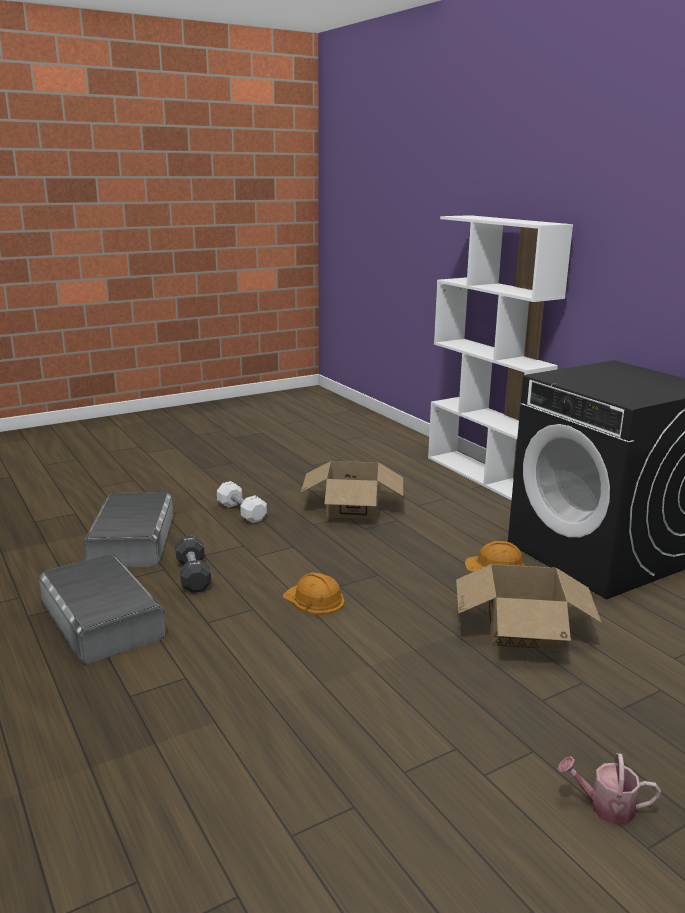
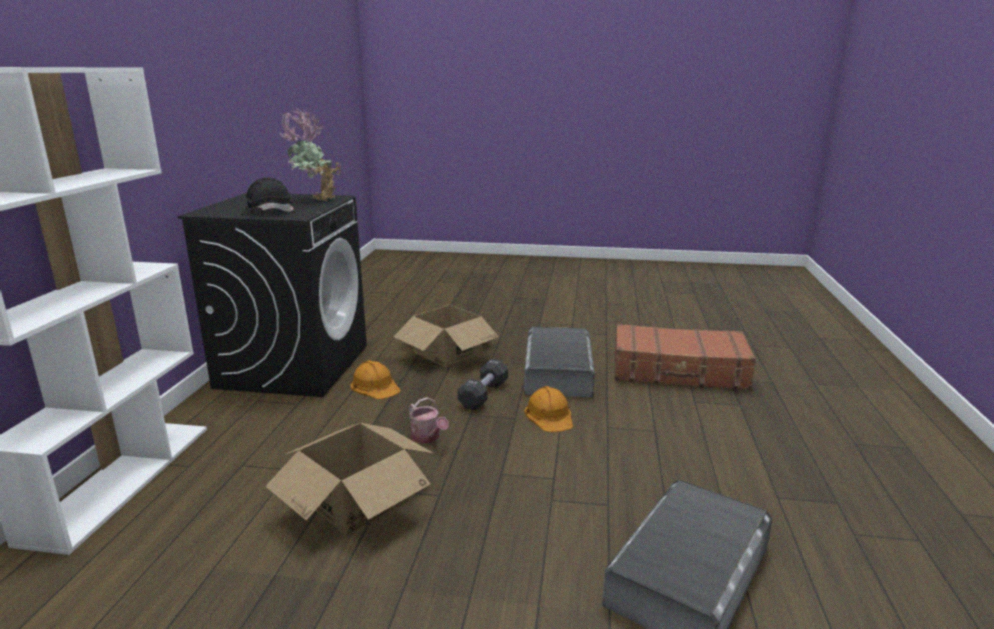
camera: 140 degrees left, 0 degrees up
(101, 619) = (754, 469): grey storage box -> grey storage box (558, 372)
(193, 575) = (638, 482): black dumbbell -> black dumbbell (483, 395)
(232, 726) = (679, 371): none -> brown suitcase
(241, 512) = (495, 563): white dumbbell -> none
(583, 374) = (267, 212): none -> black hard hat
(605, 806) = (540, 307): watering can -> watering can (427, 438)
(622, 393) = (314, 200): none -> potted plant

